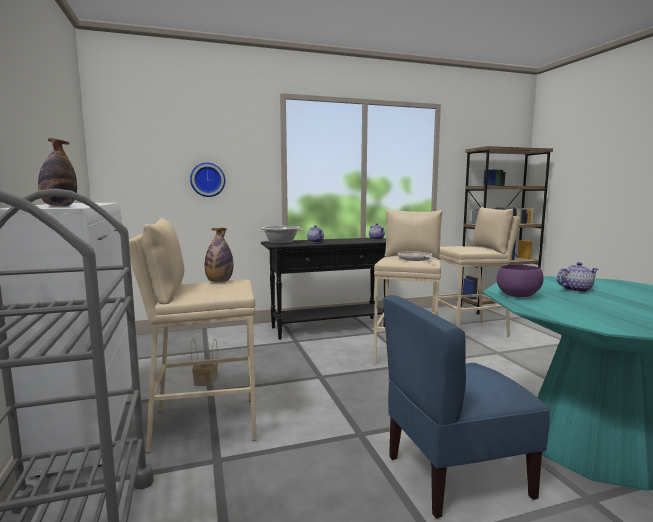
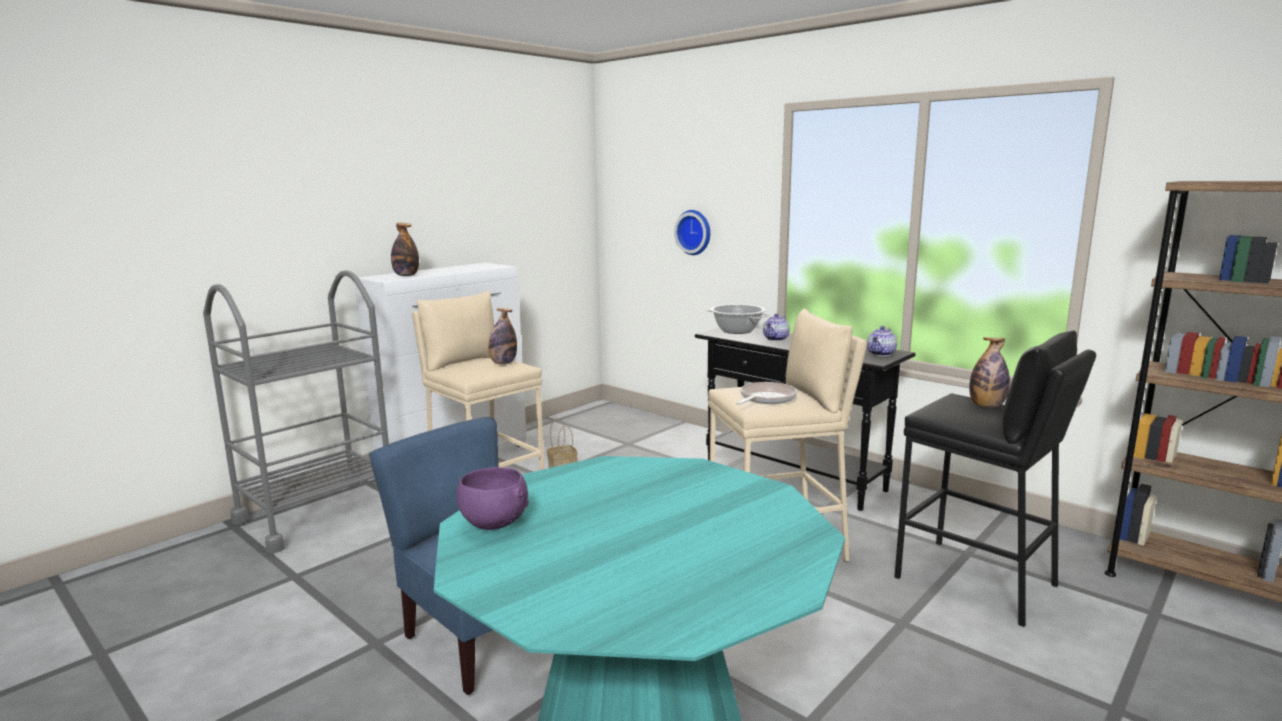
camera: 60 degrees right, 5 degrees up
(463, 246) = (986, 406): none -> bottle
(470, 331) = (976, 581): beige stool -> black stool
(517, 296) = (594, 473): purple bowl -> purple bowl (493, 523)
(576, 290) = (684, 505): teapot -> none

